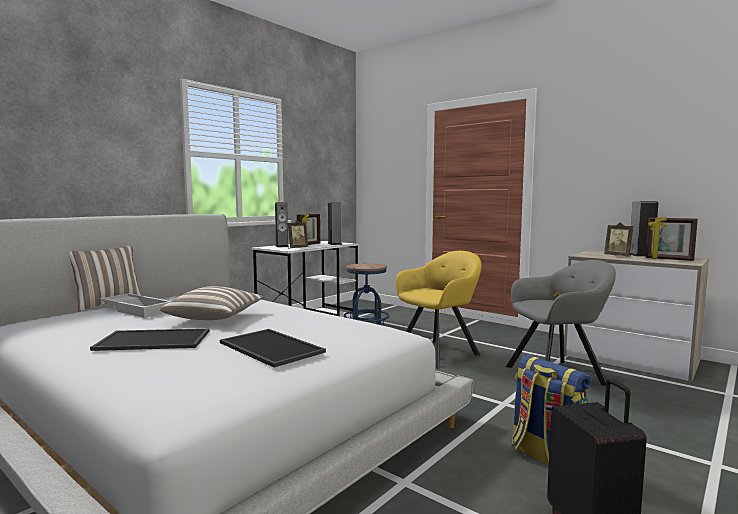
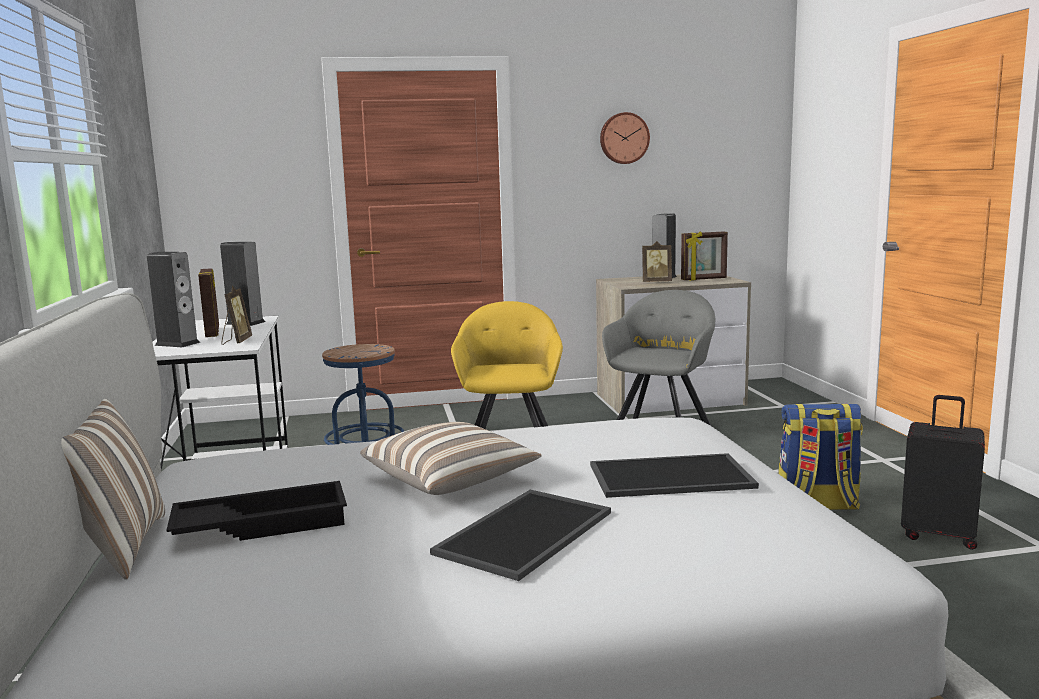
camera: 50 degrees left, 5 degrees up
(137, 309) = (263, 523): white tray -> black tray
(625, 140) = (624, 138): none -> wall clock

